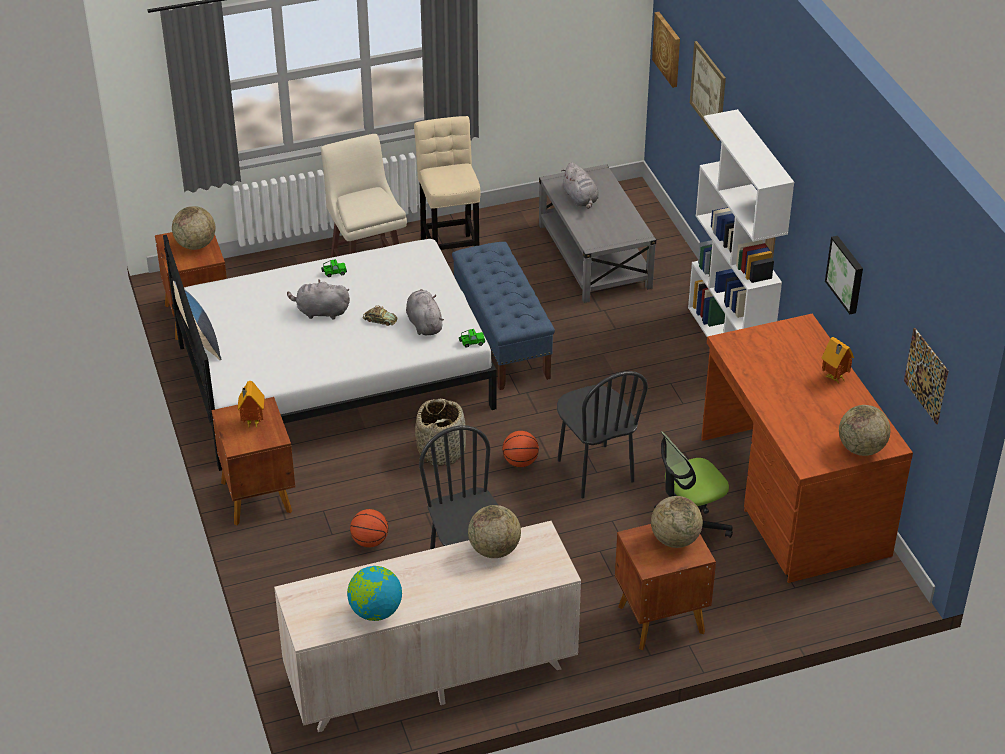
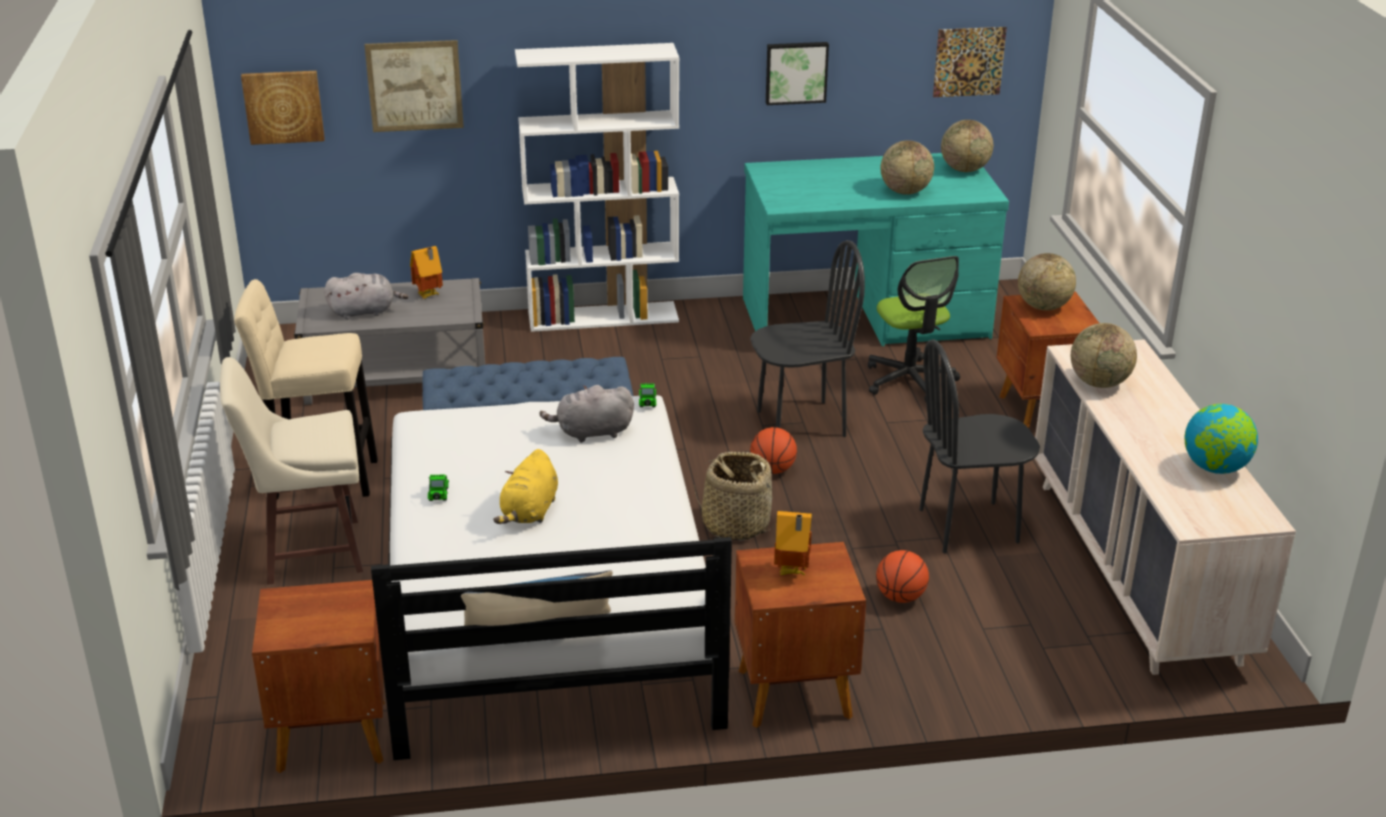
camera: 80 degrees left, 10 degrees down
(196, 245) = (311, 607): globe -> globe (905, 192)
(320, 312) = (529, 512): grey plush toy -> yellow plush toy
(380, 320) = (569, 465): toy car -> none
(792, 496) = (865, 319): brown desk -> turquoise desk
(834, 378) = (855, 167): toy house -> toy house (429, 296)

